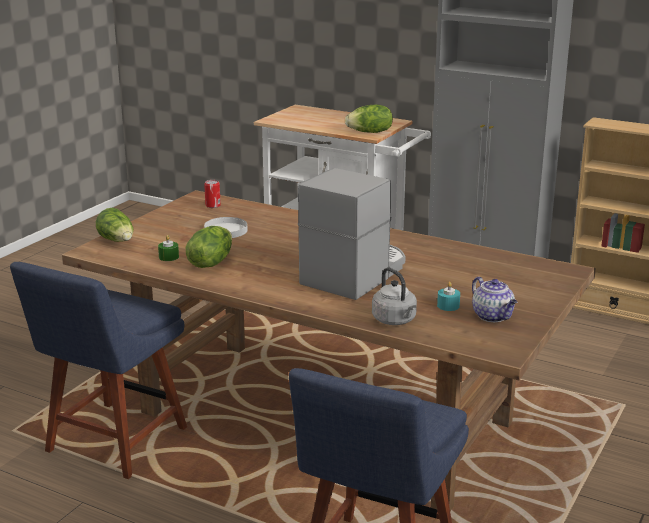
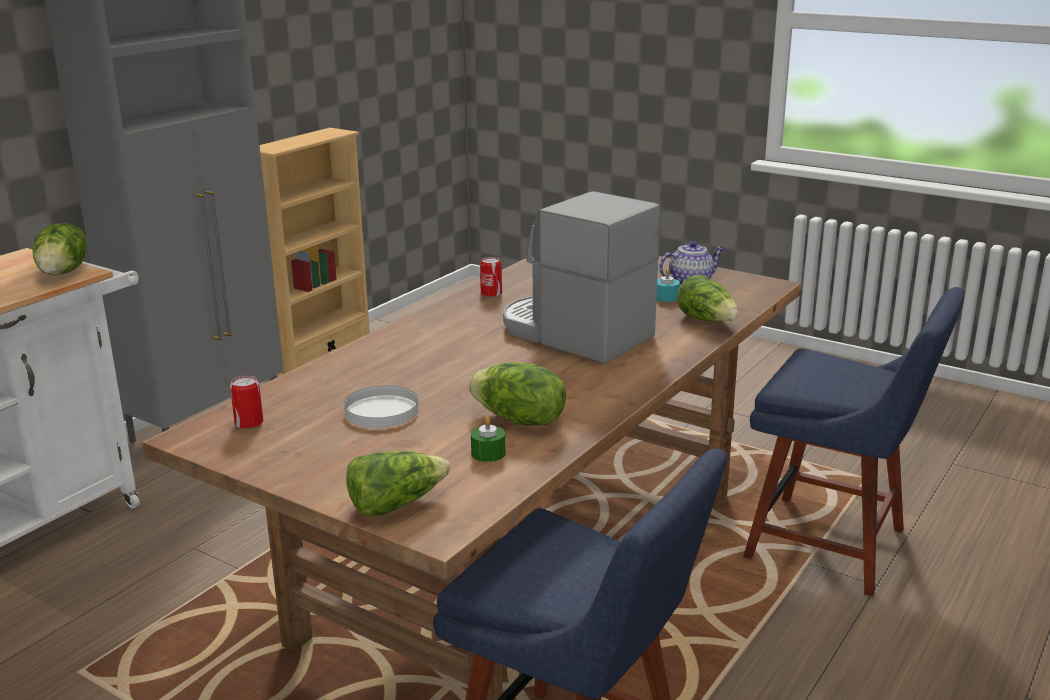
camera: 85 degrees left, 0 degrees up
(395, 320) = (708, 321): grey kettle -> lettuce
(432, 246) = (491, 293): none -> can

